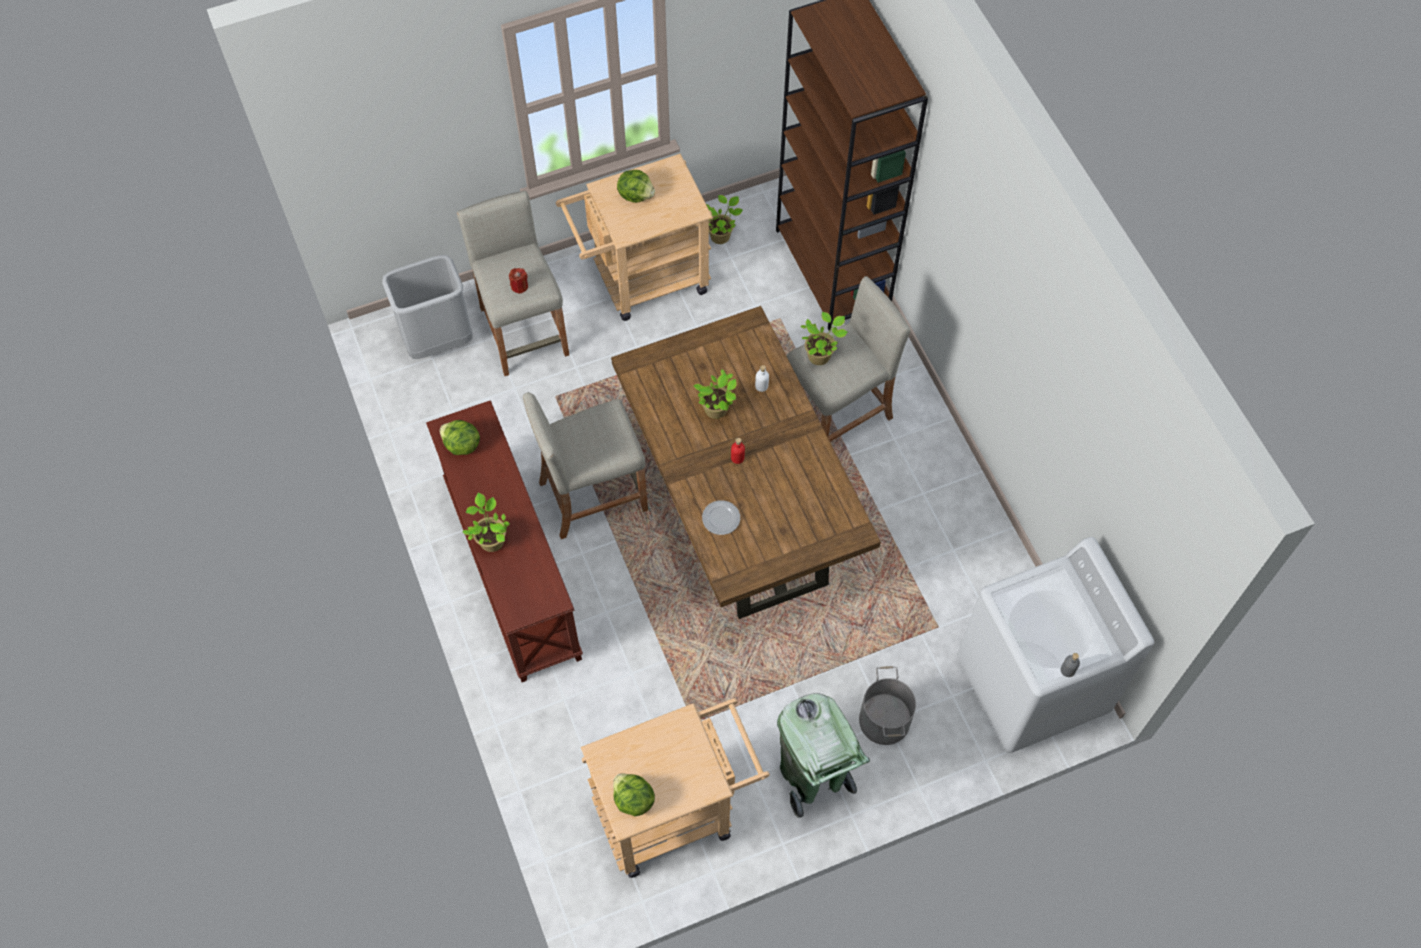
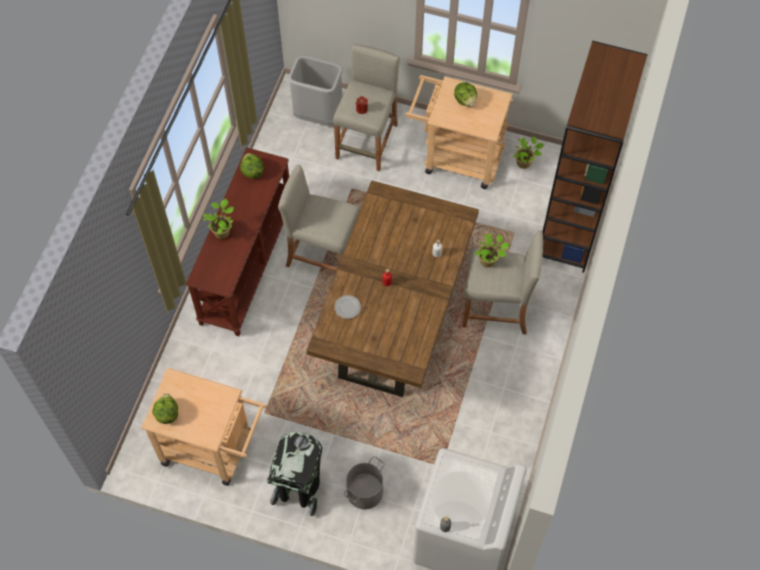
camera: 40 degrees right, 0 degrees up
(717, 410) = (400, 249): potted plant -> none
(812, 776) = (299, 490): green trash can -> black trash can

